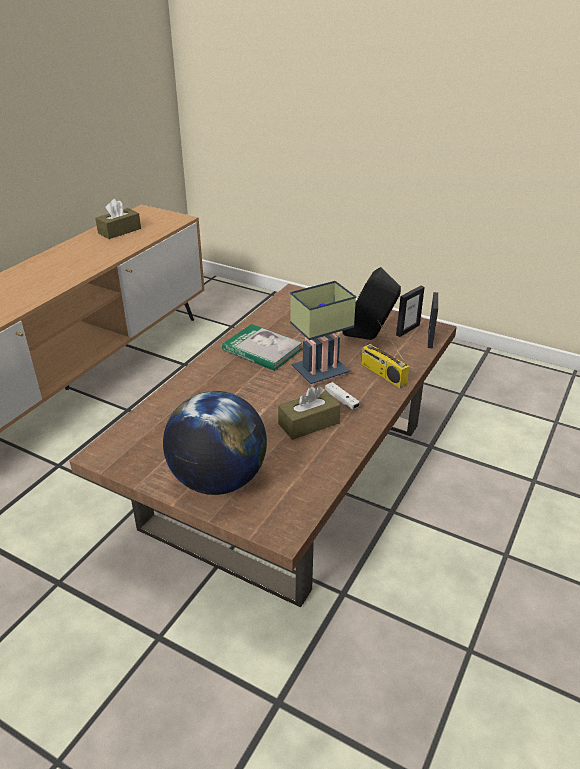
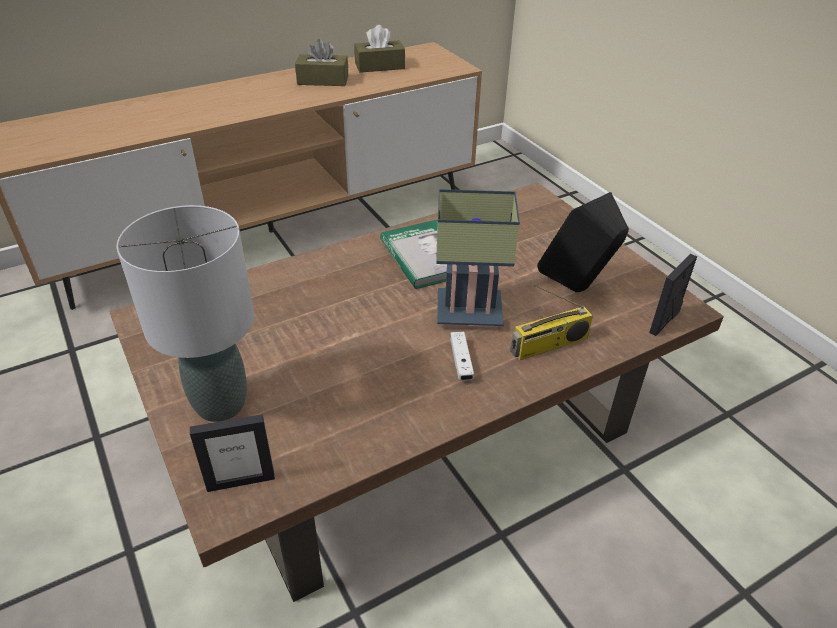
camera: 30 degrees right, 5 degrees up
(218, 480) = (221, 403): globe -> grey table lamp
(309, 423) = (391, 376): brown tissue box -> brown tissue box (323, 80)
(382, 374) = (549, 346): radio -> radio turned 105 degrees counterclockwise
(407, 330) = (642, 296): picture frame -> picture frame (241, 481)

